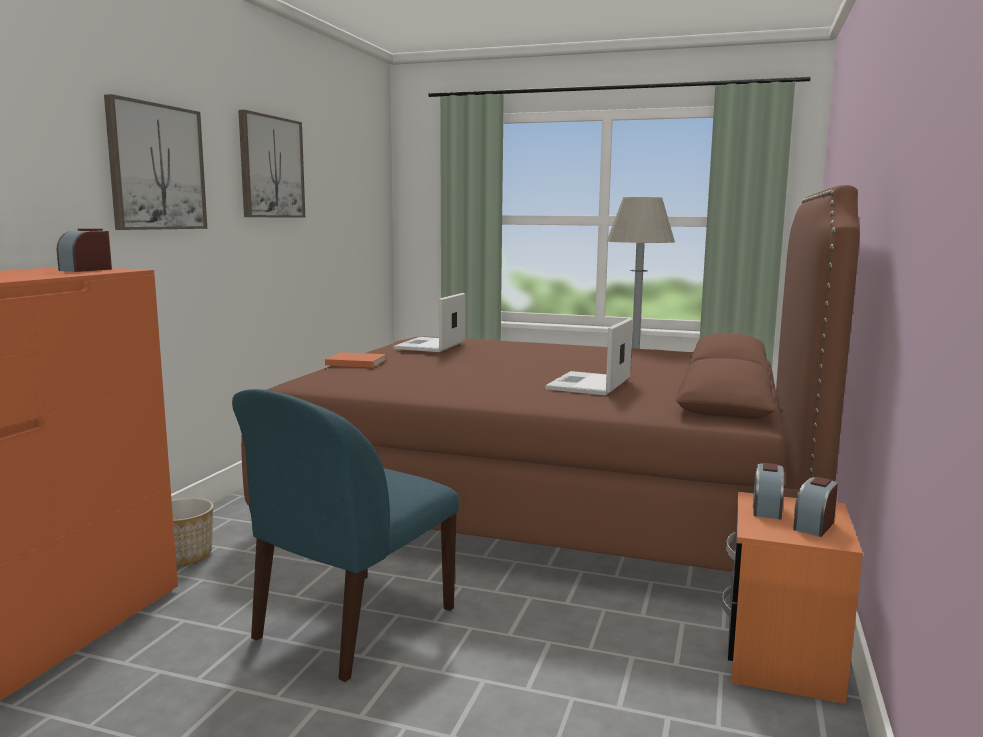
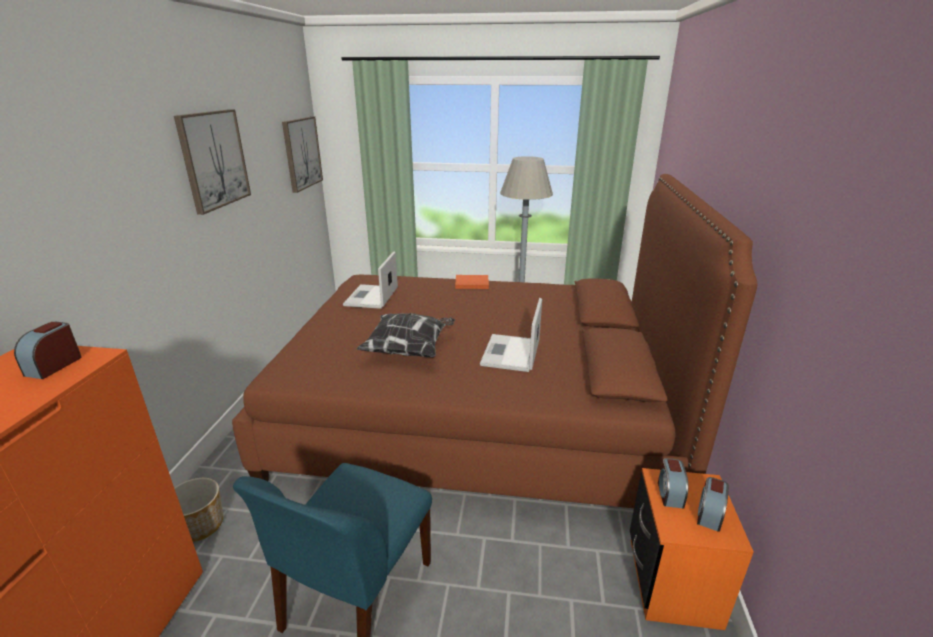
camera: 10 degrees left, 15 degrees up
(156, 167) = (103, 202): picture -> picture (301, 153)
(354, 362) = (315, 332): orange book -> orange book (470, 283)
(462, 377) = (409, 349): none -> pillow

